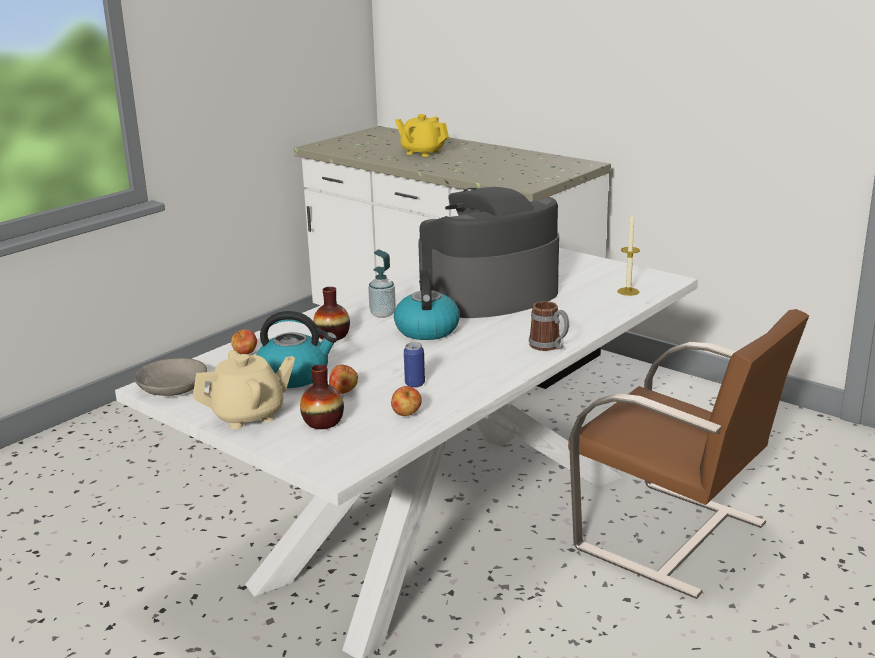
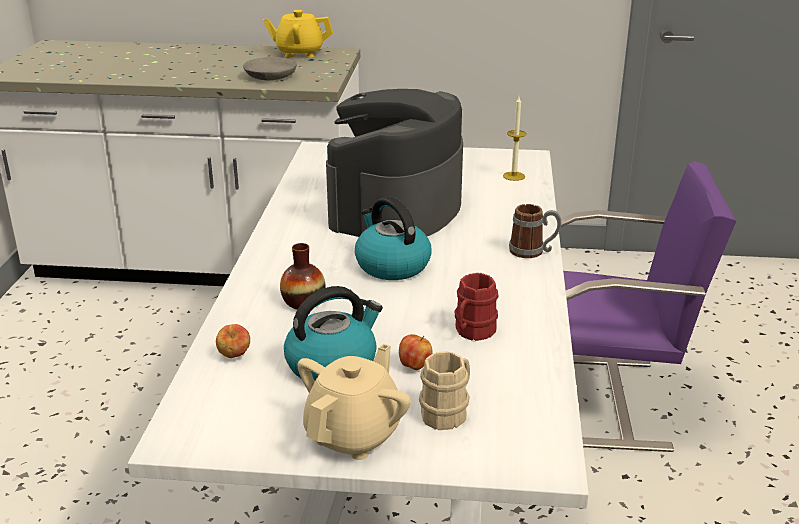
camera: 35 degrees left, 5 degrees up
(171, 387) = (203, 431): grey bowl -> grey bowl (269, 76)
(323, 422) = (448, 412): vase -> beige mug
(382, 314) = (320, 260): soap dispenser -> none
(406, 414) = (516, 371): apple -> none
(415, 384) = (472, 332): can -> red mug
(422, 152) = (147, 64): yellow teapot -> yellow teapot (299, 53)
(674, 537) = (599, 401): brown chair -> purple chair

